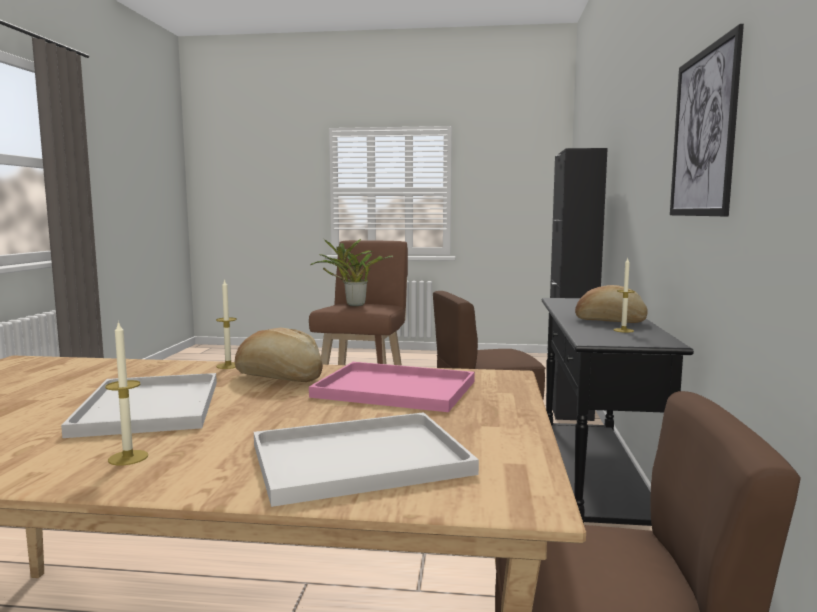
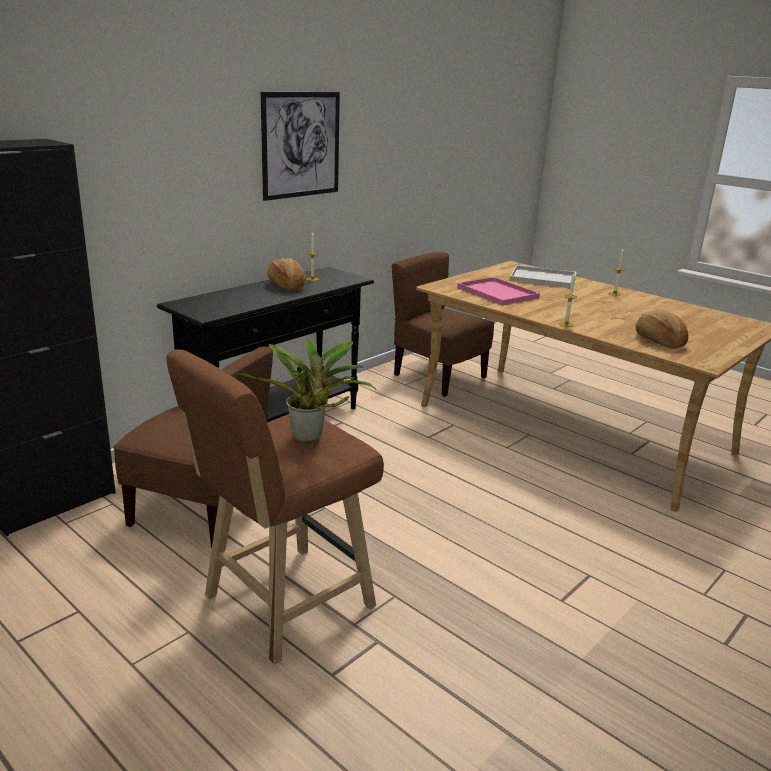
camera: 145 degrees left, 15 degrees up
(151, 407) = (609, 309): white tray -> none
(279, 378) = (543, 310): bread -> bread (659, 340)

